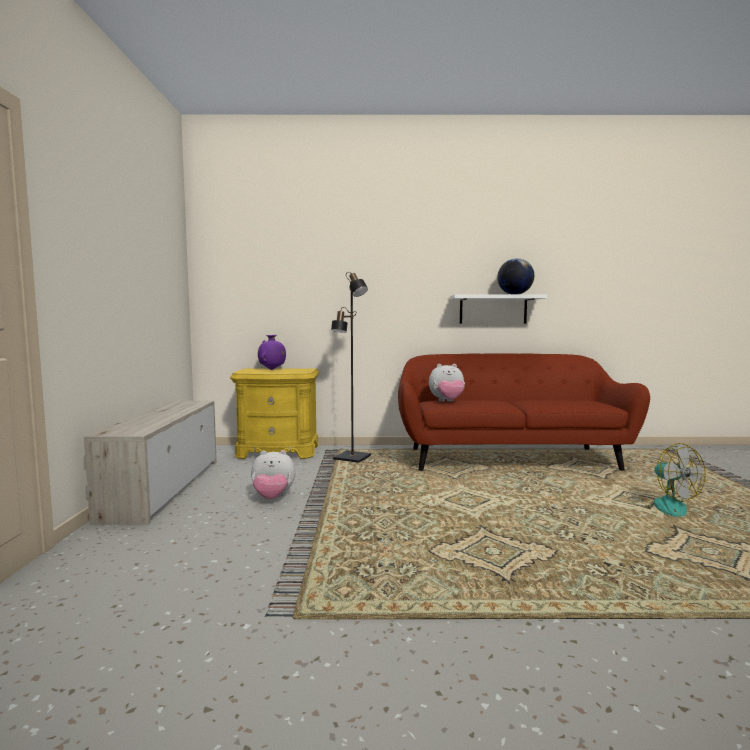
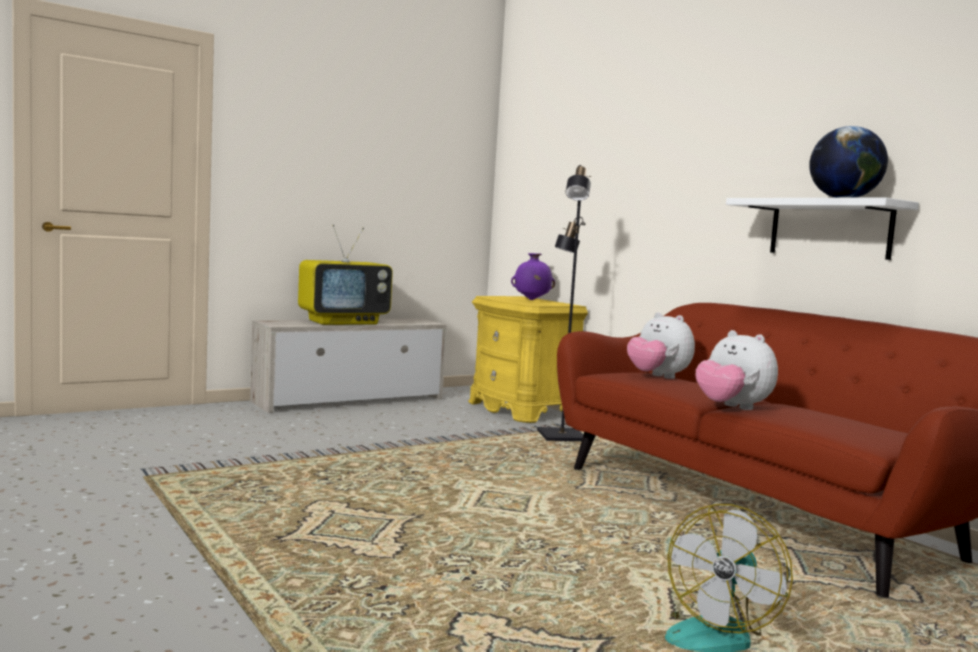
camera: 55 degrees right, 0 degrees up
(156, 416) = (344, 322): none -> television
(273, 498) = (379, 431): plush toy -> plush toy (732, 408)

